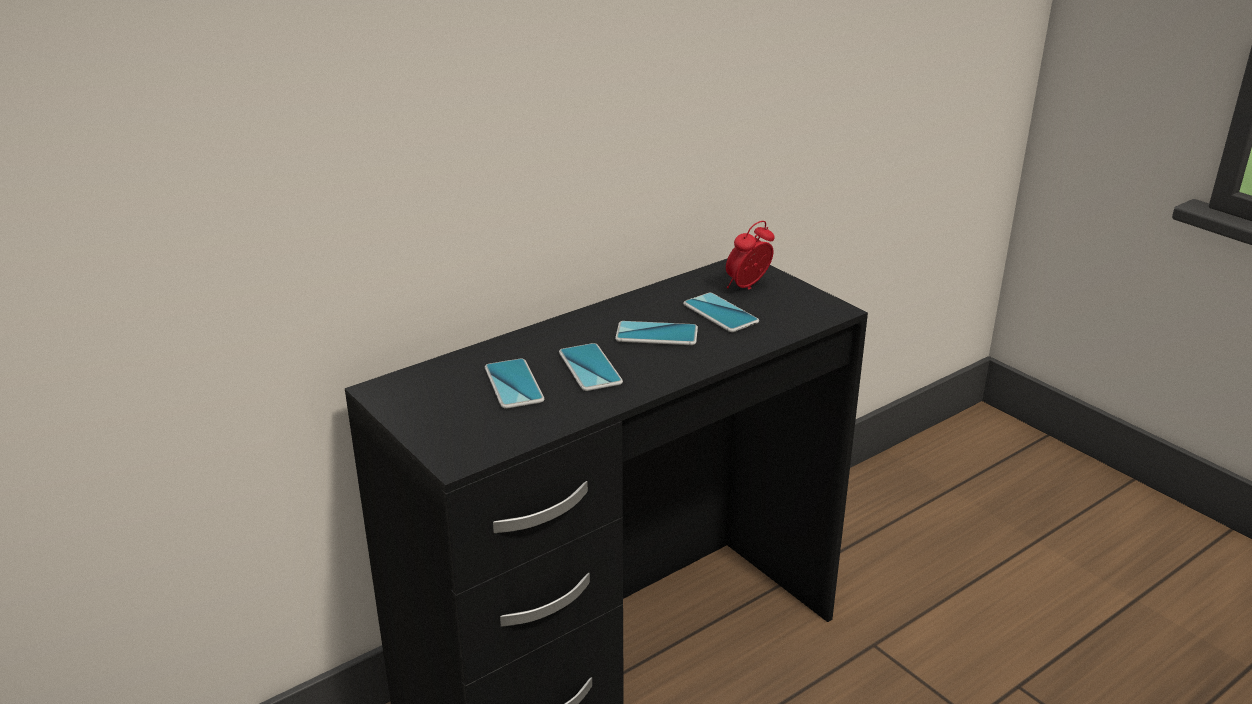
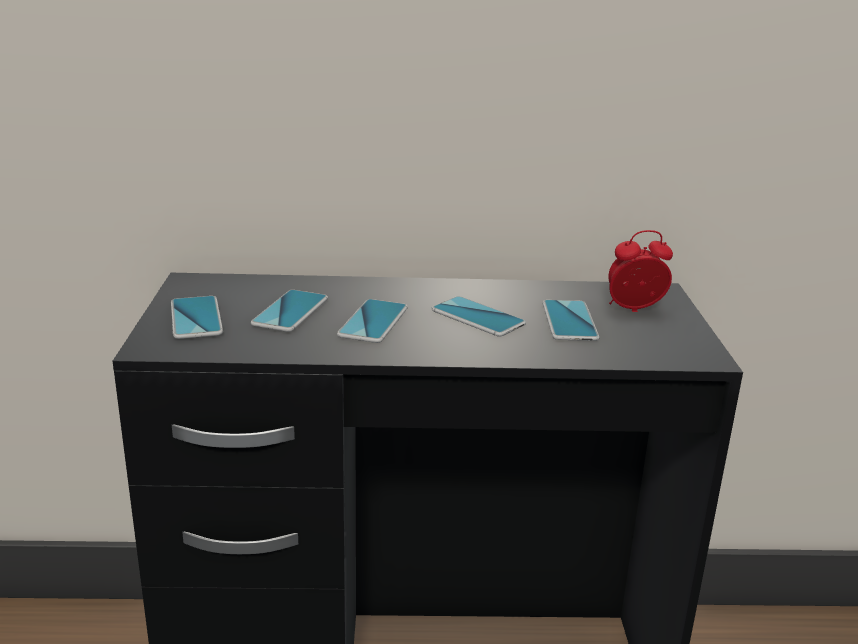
camera: 35 degrees right, 5 degrees down
(448, 421) = (196, 318): none -> phone

